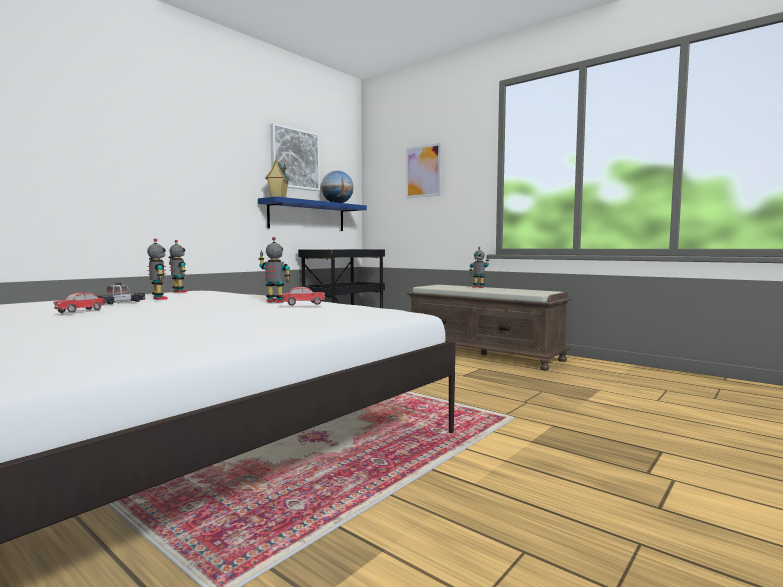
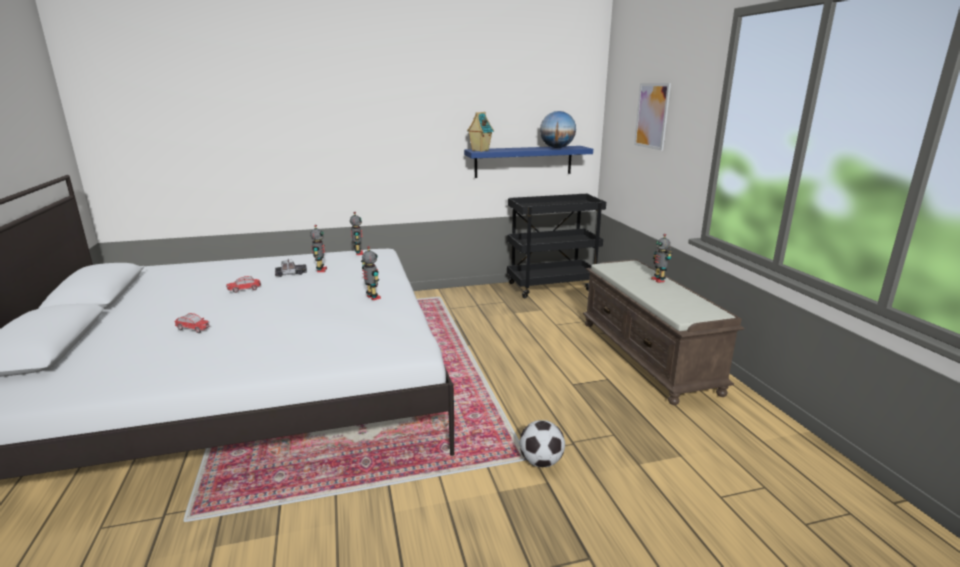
camera: 35 degrees right, 15 degrees up
(295, 159) = (510, 102): picture -> none
(303, 304) = (366, 314): toy car -> toy car (193, 329)
(526, 416) = (541, 462): none -> football

